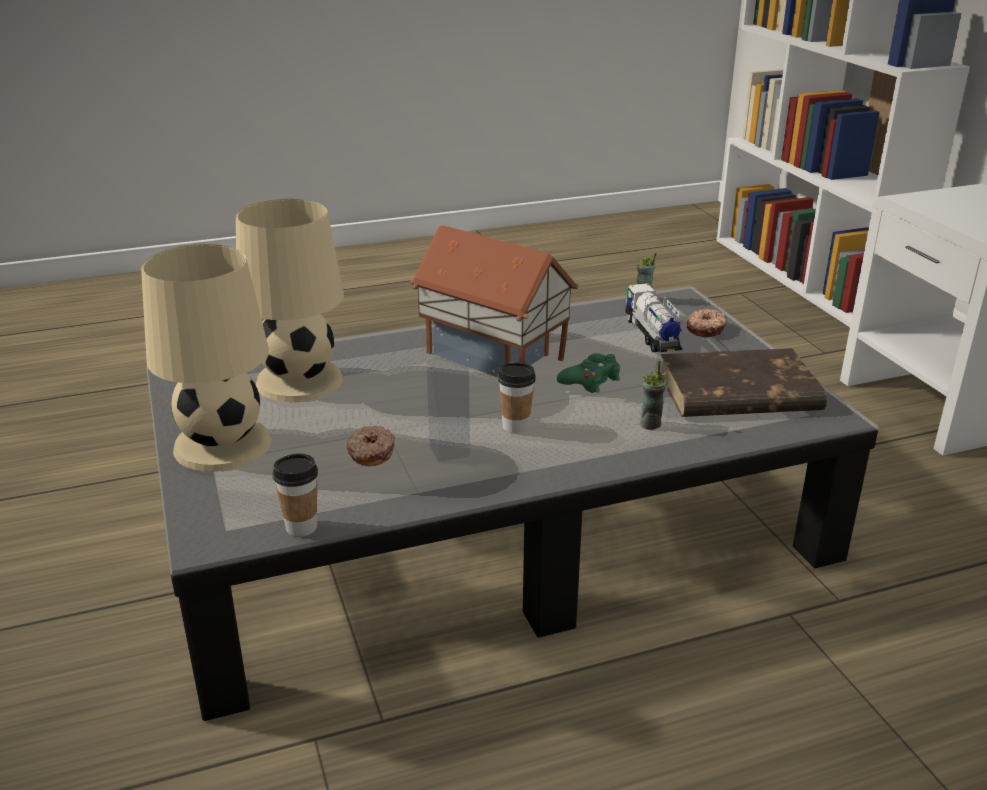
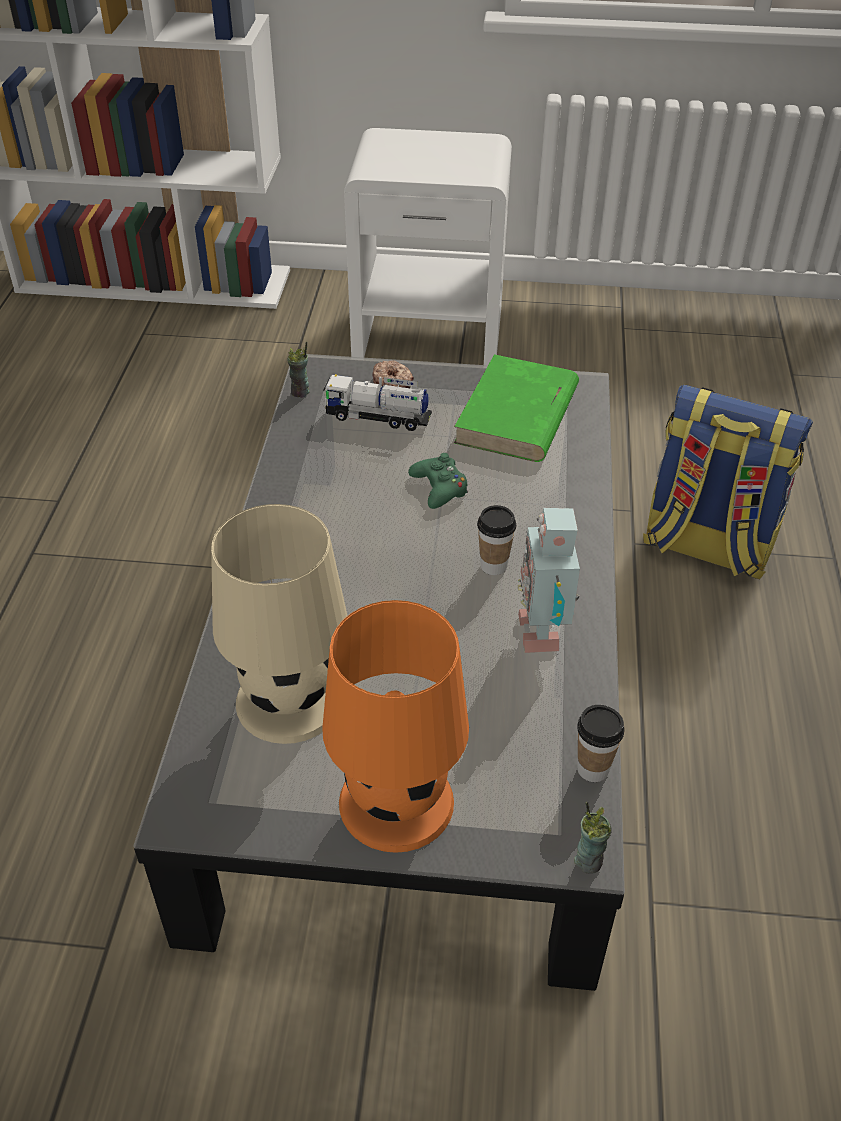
camera: 65 degrees left, 15 degrees up
(222, 445) = (398, 801): beige table lamp -> orange table lamp
(370, 453) = (484, 682): donut -> none
(452, 468) = (543, 631): none -> toy robot
(492, 359) = (349, 535): toy house -> none
(650, 424) = (539, 484): cup -> cup (588, 860)
(737, 393) = (517, 416): brown book -> green book
(846, 672) = (706, 546): none -> backpack

